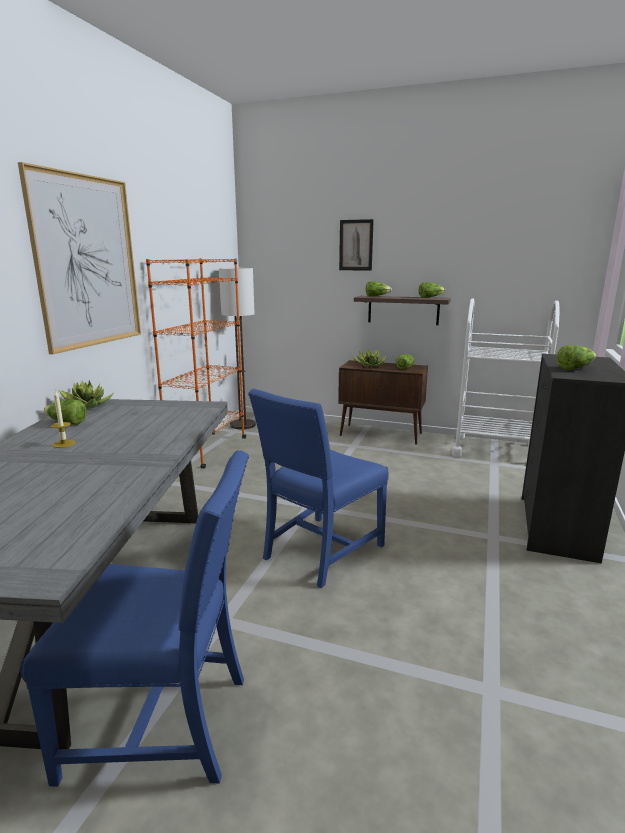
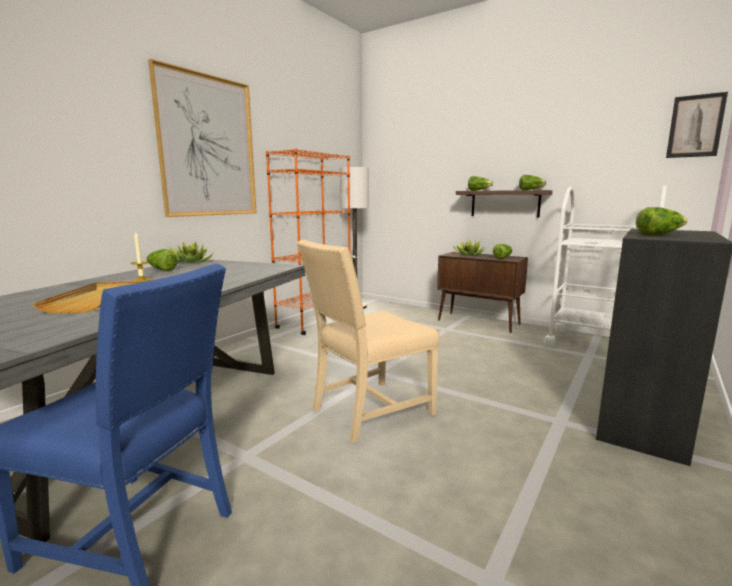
camera: 15 degrees right, 5 degrees down
(52, 482) = (97, 299): none -> beige tray
(319, 552) = (368, 411): blue chair -> beige chair
(356, 245) = (462, 145): picture -> picture (695, 126)

